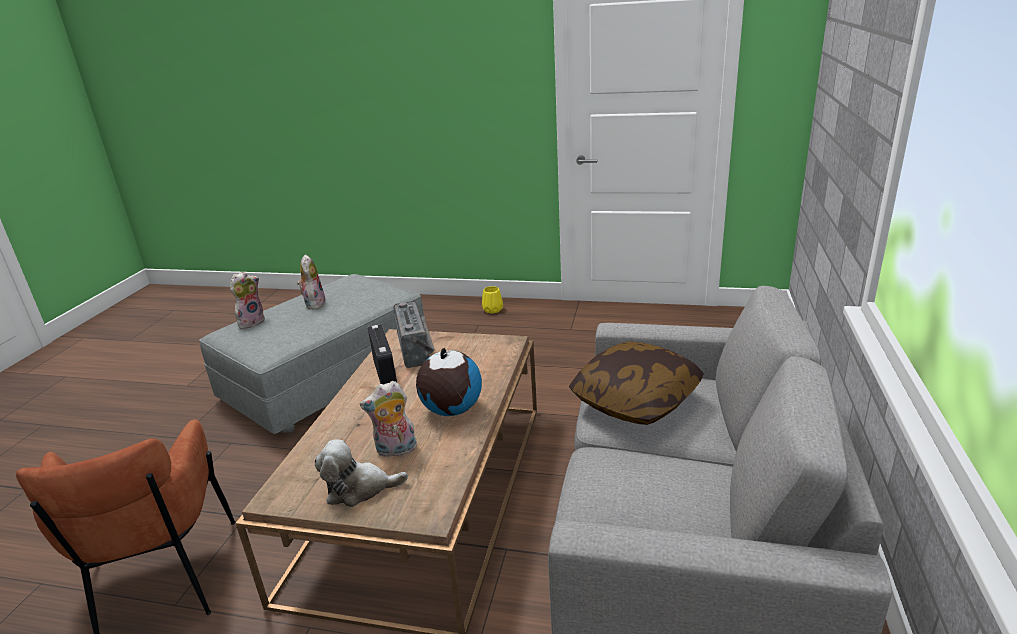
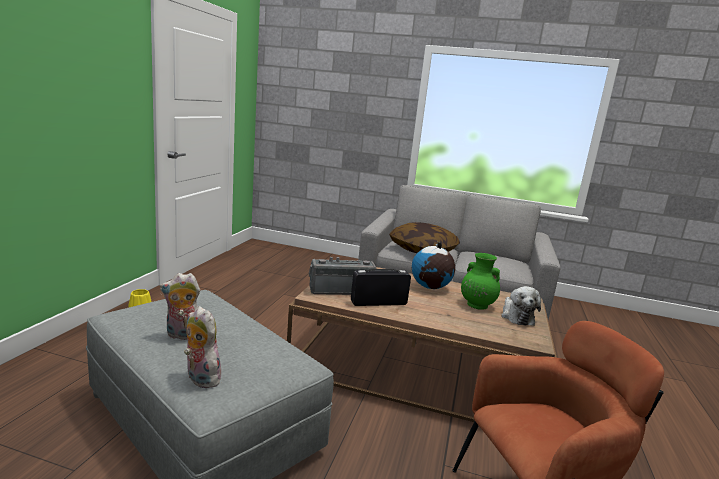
camera: 90 degrees left, 10 degrees down
(395, 451) = (476, 305): plush toy -> green vase

